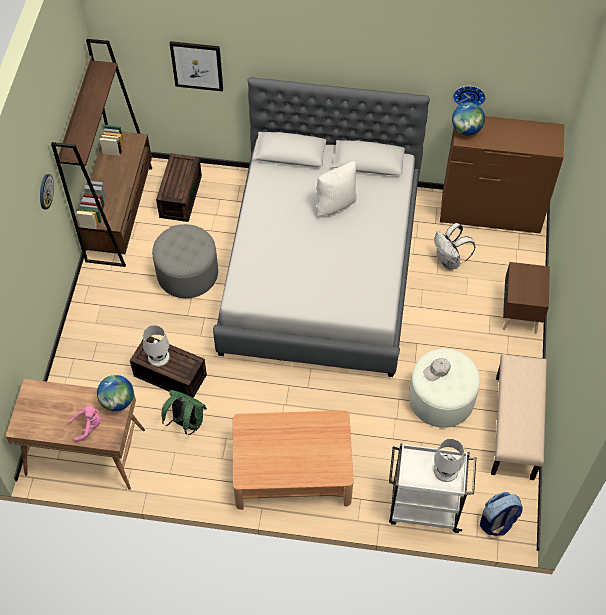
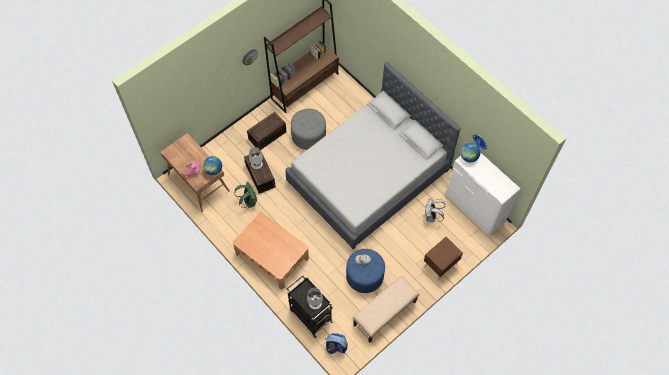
camera: 40 degrees right, 5 degrees up
(180, 195) = (338, 96): brown storage box -> brown storage box (267, 135)
(197, 65) = (368, 40): picture -> none
(335, 203) = (386, 149): white pillow -> none
(423, 508) = (310, 315): white cart -> black cart
(441, 399) = (364, 275): white ottoman -> blue ottoman
(490, 213) = (475, 208): brown dresser -> white dresser

